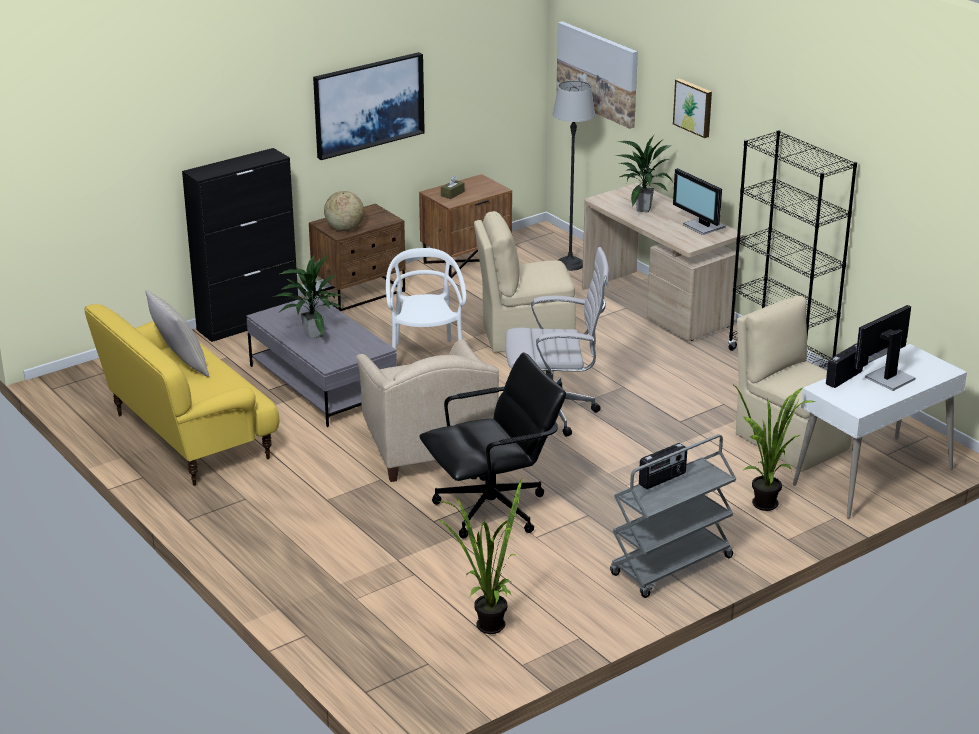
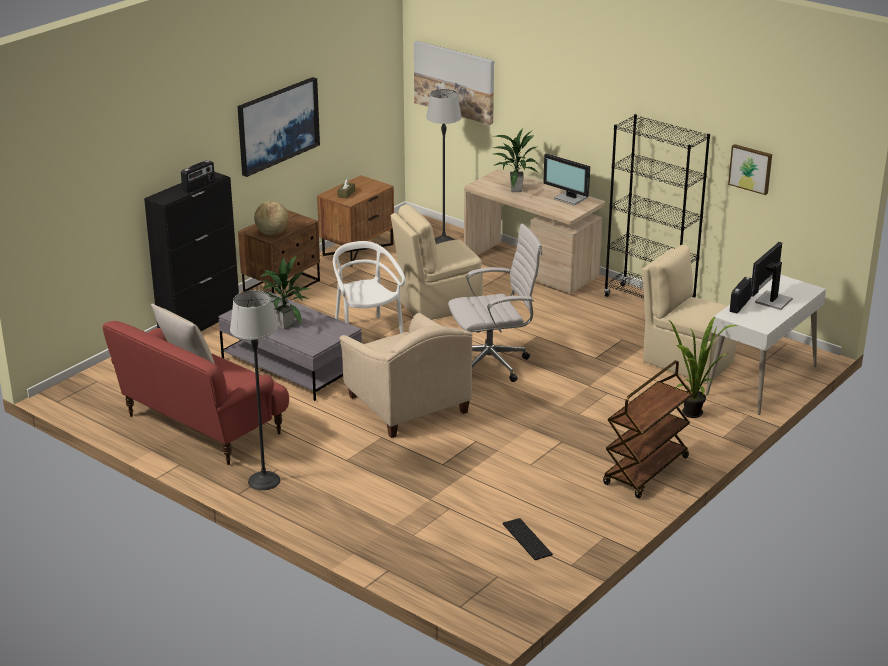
camera: 15 degrees left, 0 degrees up
(188, 438) = (201, 426): yellow sofa -> red sofa
(223, 509) = (263, 481): none -> floor lamp
(484, 625) = (525, 539): potted plant -> keyboard
(493, 510) = (485, 448): black office chair -> none
(662, 479) = (638, 402): radio -> radio (199, 186)
(671, 567) = (646, 471): grey cart -> brown cart
(694, 107) = (551, 102): picture -> picture (751, 168)

